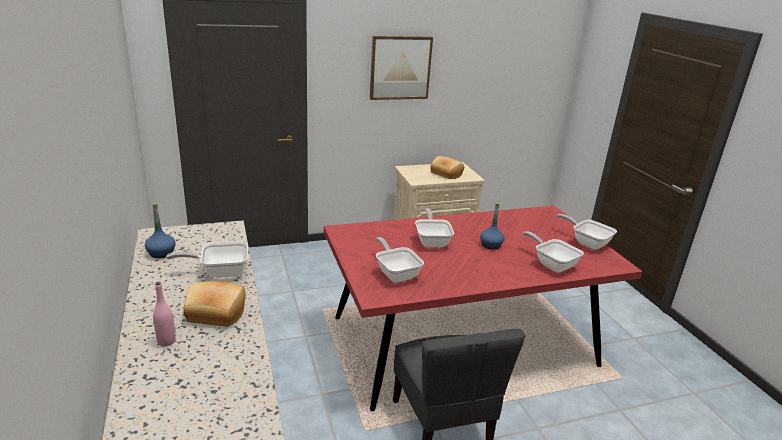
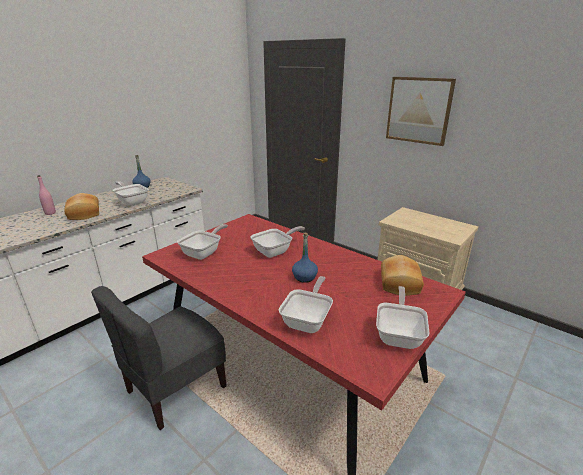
camera: 60 degrees right, 0 degrees up
(446, 174) = (431, 226): bread -> bread (398, 283)

